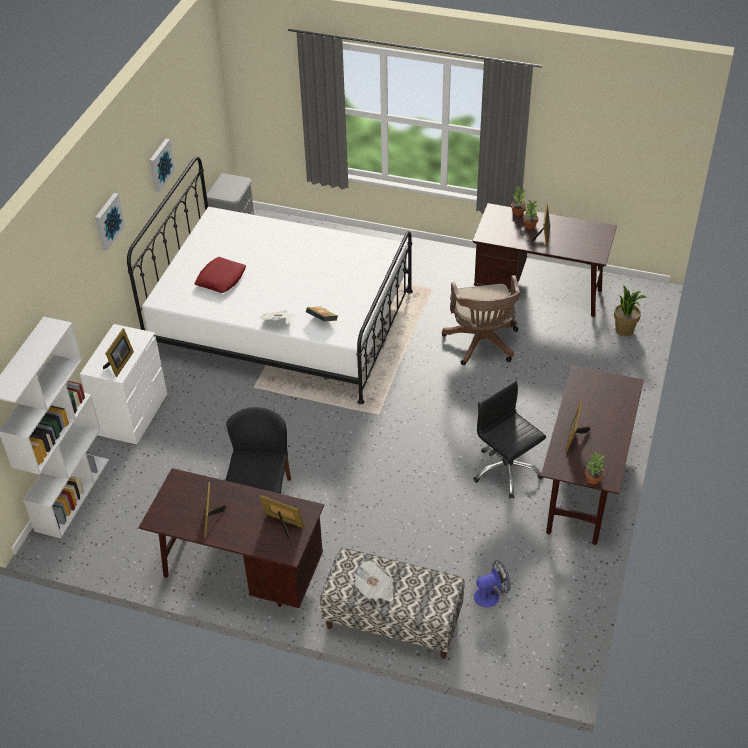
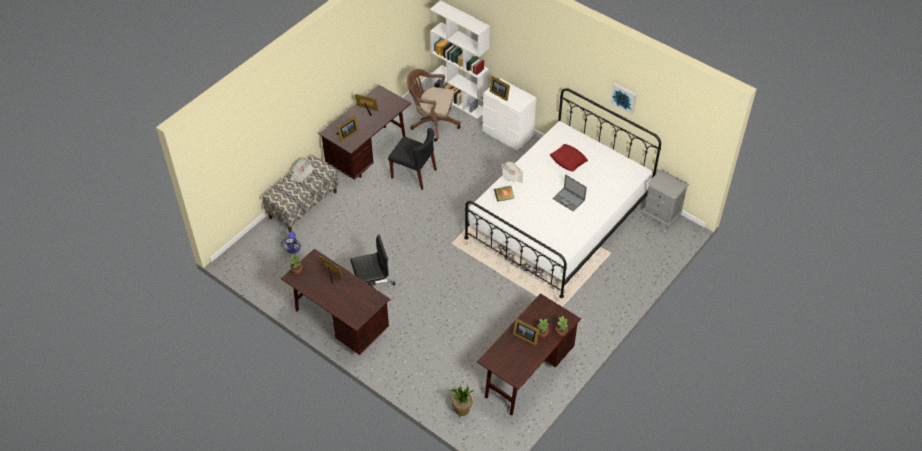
camera: 110 degrees right, 5 degrees up
(108, 221) = (561, 58): picture -> none
(295, 262) = (569, 199): none -> laptop
(482, 344) = (487, 318): brown office chair -> brown office chair (432, 123)

